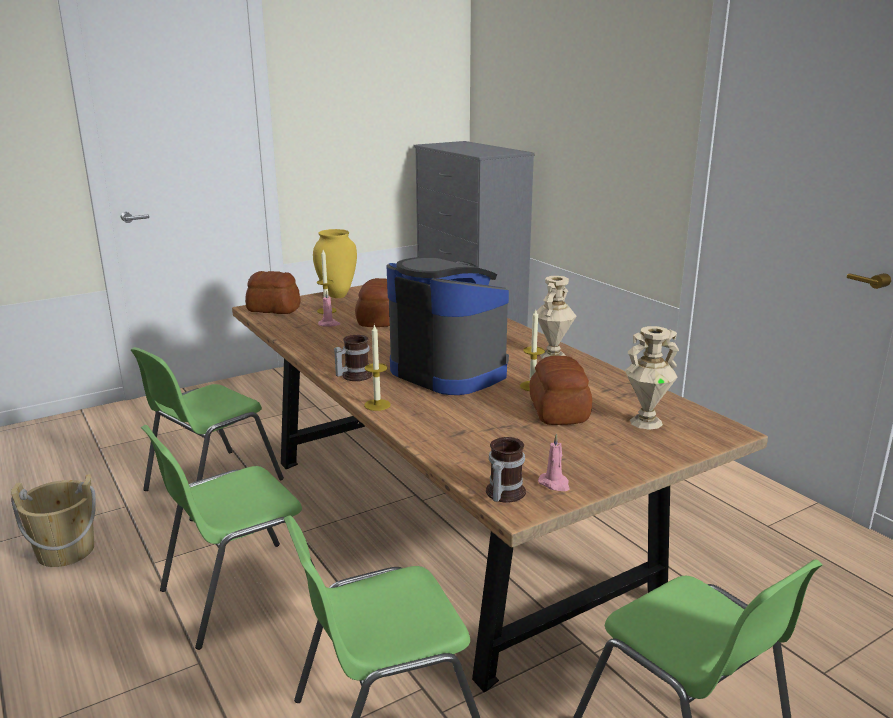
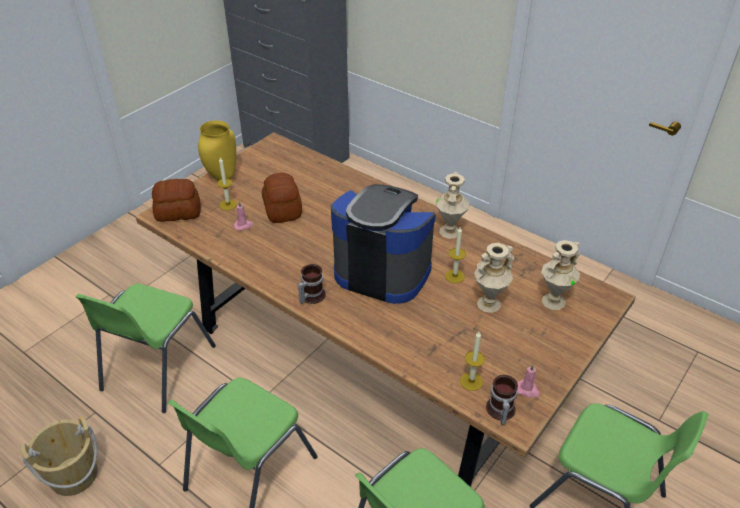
camera: 20 degrees left, 20 degrees up
(377, 405) = (352, 330): candle -> candle (471, 381)
(558, 412) = (489, 304): bread -> beige vase

